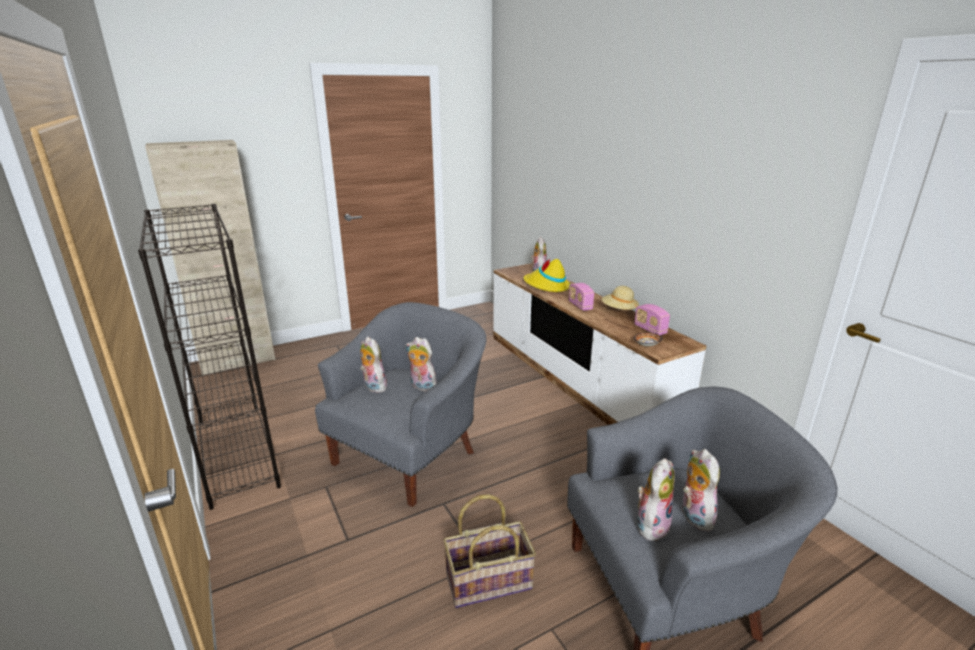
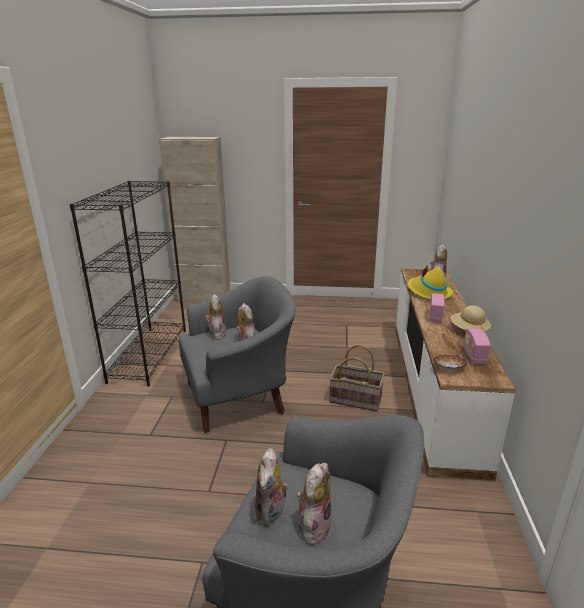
camera: 35 degrees right, 0 degrees up
(489, 580) = (199, 505): basket -> basket (356, 399)
(651, 524) = (272, 513): plush toy -> plush toy turned 120 degrees clockwise

